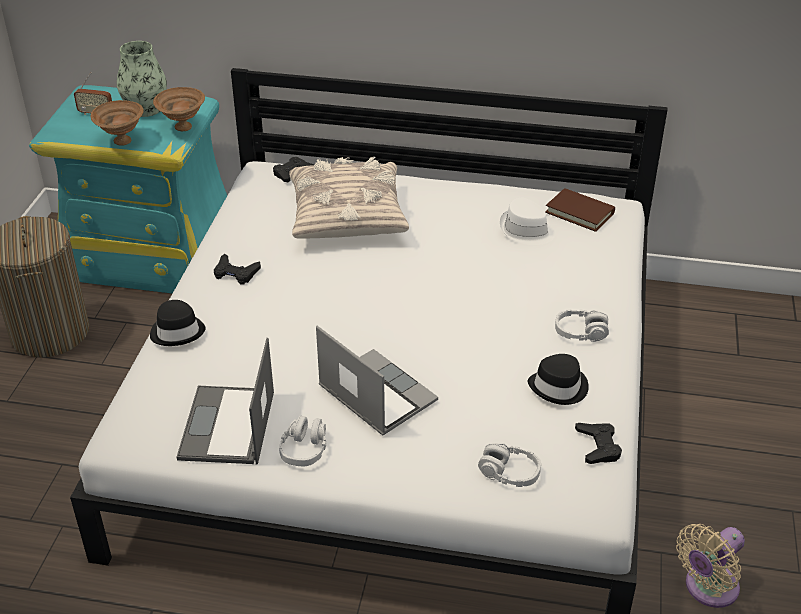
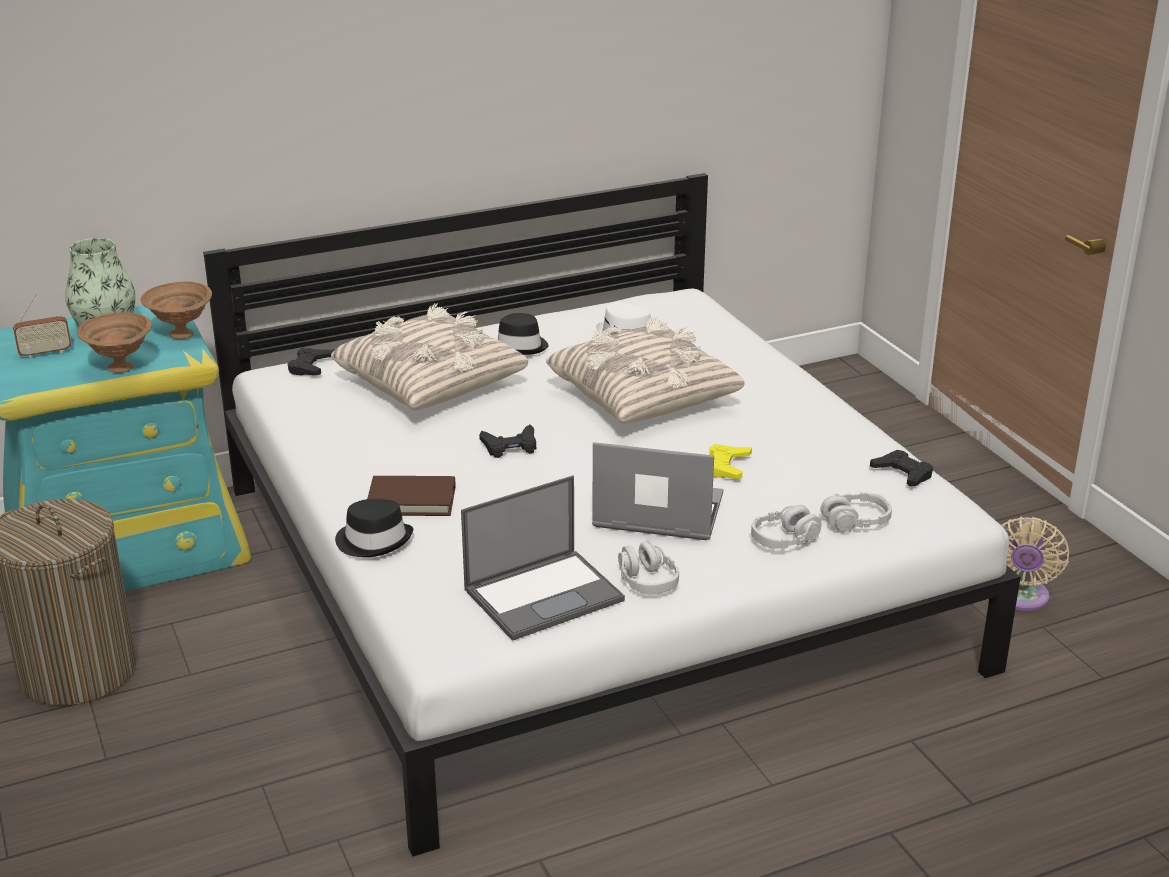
camera: 35 degrees left, 10 degrees down
(227, 426) = (545, 594): laptop -> laptop turned 90 degrees counterclockwise
(235, 273) = (369, 470): black game controller -> black game controller (510, 446)
(470, 377) = (726, 467): none -> yellow game controller
(476, 291) = (643, 400): none -> beige pillow
(559, 387) = (814, 445): black hat -> black hat (520, 346)
(579, 213) = (658, 310): brown book -> brown book (411, 500)
(580, 332) = (779, 399): grey headphones -> grey headphones (784, 539)

